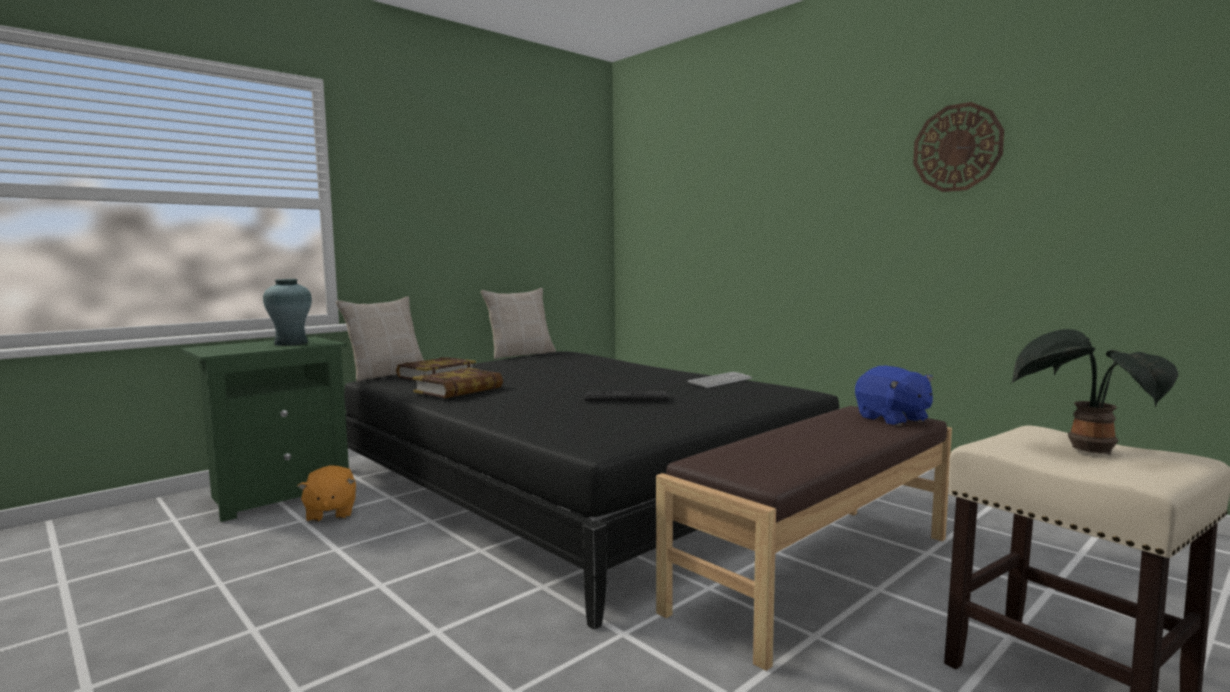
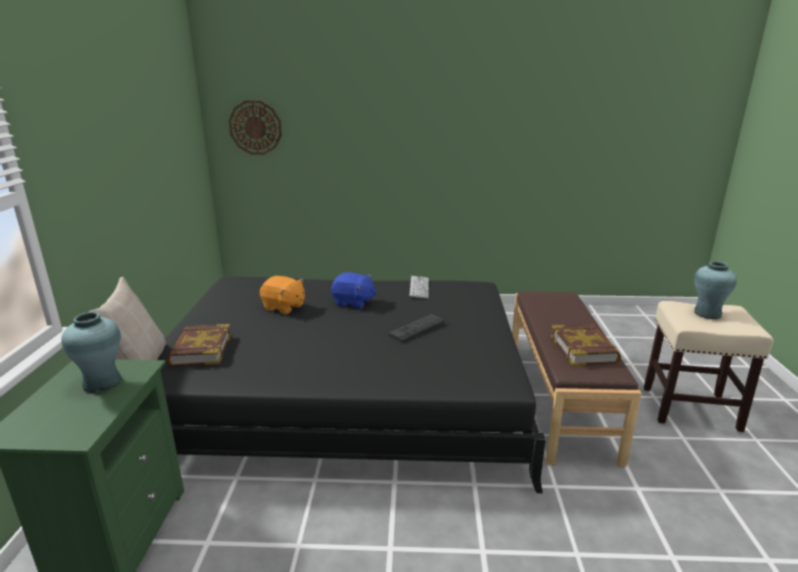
camera: 45 degrees left, 15 degrees up
(330, 513) = (218, 521): orange plush toy -> orange plush toy (284, 307)
(459, 390) = (280, 363): book -> book (583, 349)
(520, 354) = (203, 294): beige pillow -> none
(892, 419) = (559, 298): blue plush toy -> blue plush toy (353, 303)
(957, 148) = (520, 108): wall clock -> wall clock (255, 127)
(1085, 450) = (707, 314): potted plant -> turquoise vase

